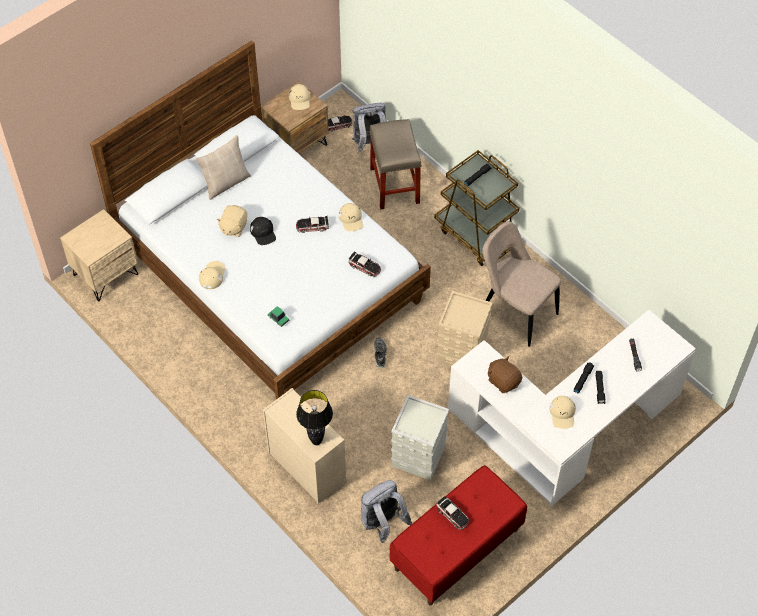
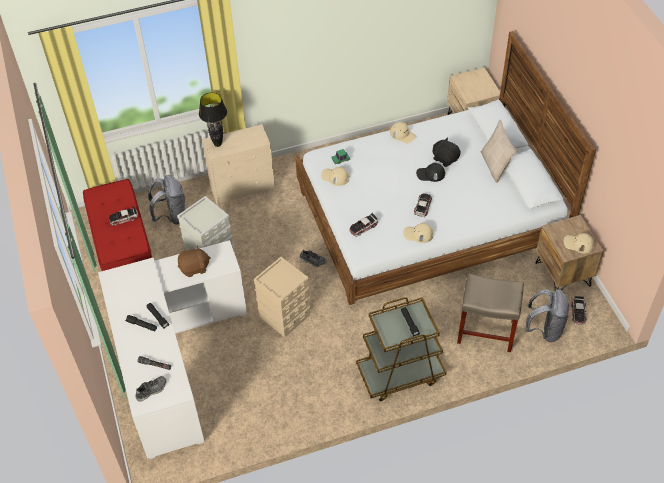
camera: 115 degrees right, 5 degrees down
(233, 227) = (445, 158): beige plush toy -> black plush toy
(515, 312) = (303, 370): beige chair -> none
(562, 414) = (137, 290): beige cap -> beige cap (335, 177)
(661, 346) = (151, 390): none -> shoe

